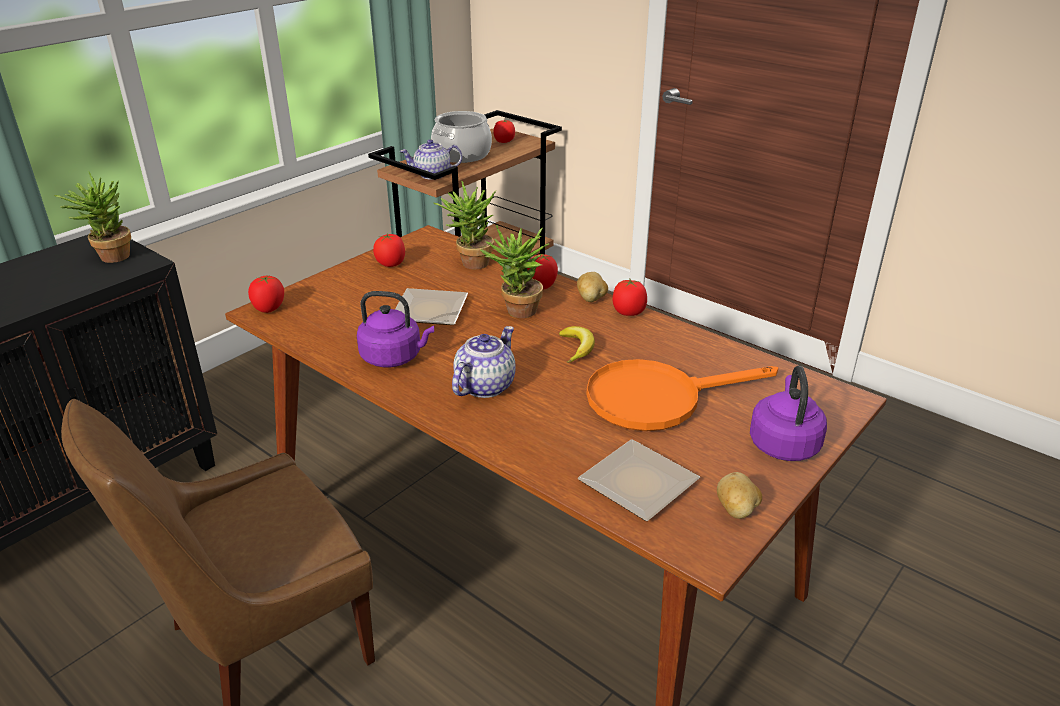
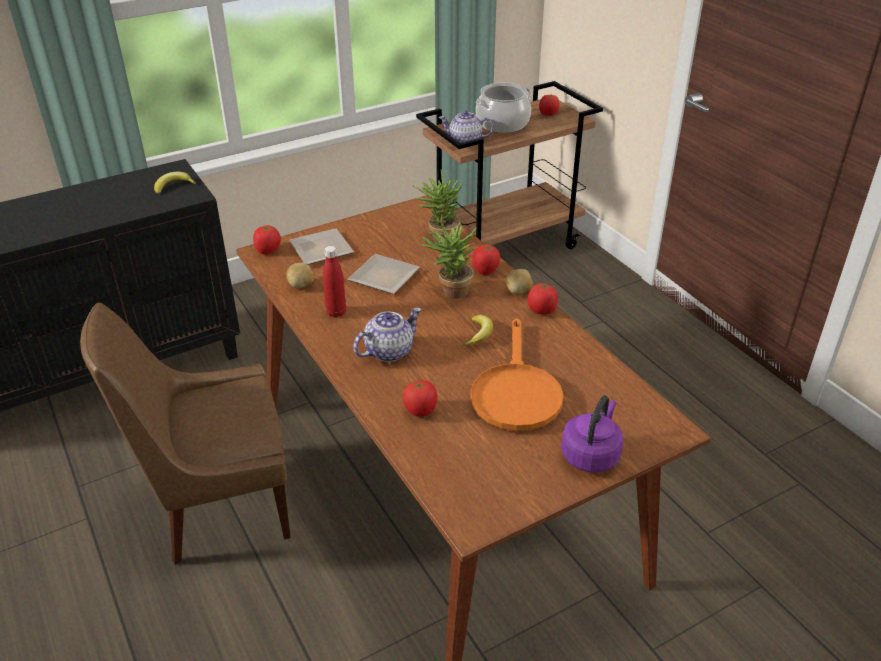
camera: 20 degrees right, 5 degrees up
(109, 257) = (173, 186): potted plant -> banana
(391, 264) = (377, 228): tomato -> tomato (421, 410)
(394, 357) = (336, 312): purple kettle -> red bottle
(637, 481) = (455, 456): plate -> plate (322, 248)
(657, 398) = (515, 392): orange frying pan -> orange frying pan turned 90 degrees counterclockwise
(736, 511) = (515, 498): potato -> potato (301, 285)

